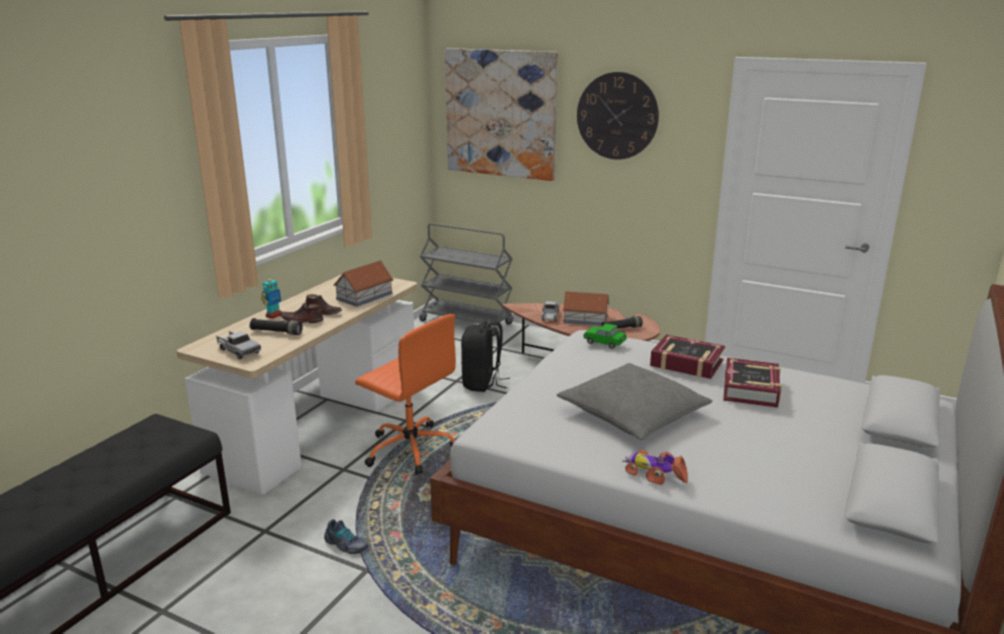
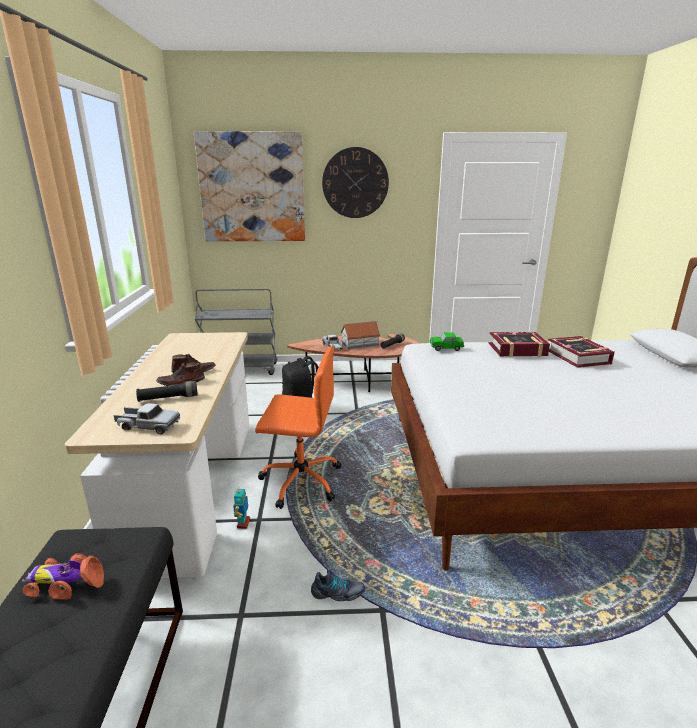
camera: 30 degrees left, 0 degrees up
(274, 315) = (143, 384): toy robot -> toy robot (243, 523)
(364, 296) = (214, 351): toy house -> none
(633, 413) = (542, 391): grey pillow -> none
(655, 473) = (630, 429): toy car -> toy car (66, 583)

